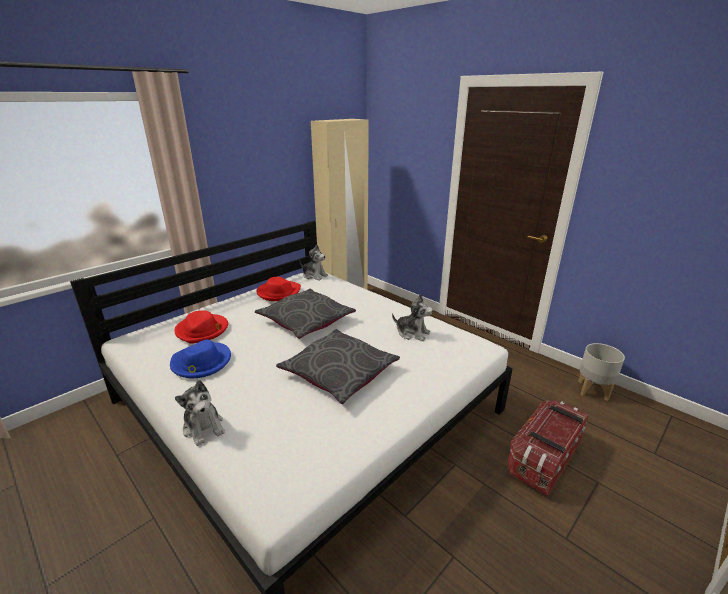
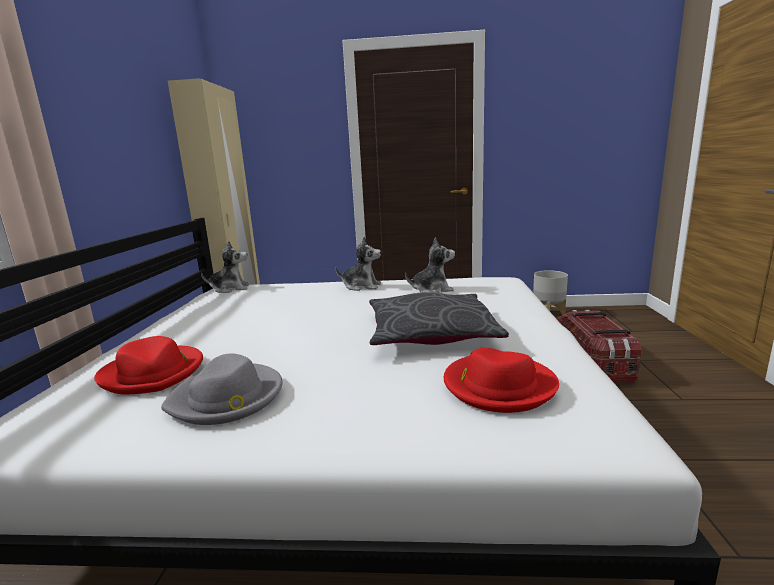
camera: 40 degrees left, 10 degrees down
(201, 363) = (227, 398): blue hat -> grey hat
(204, 427) = (383, 444): plush toy -> plush toy (361, 286)
(278, 292) = (211, 309): red hat -> red hat (498, 386)
(305, 320) = (302, 316): grey pillow -> none

